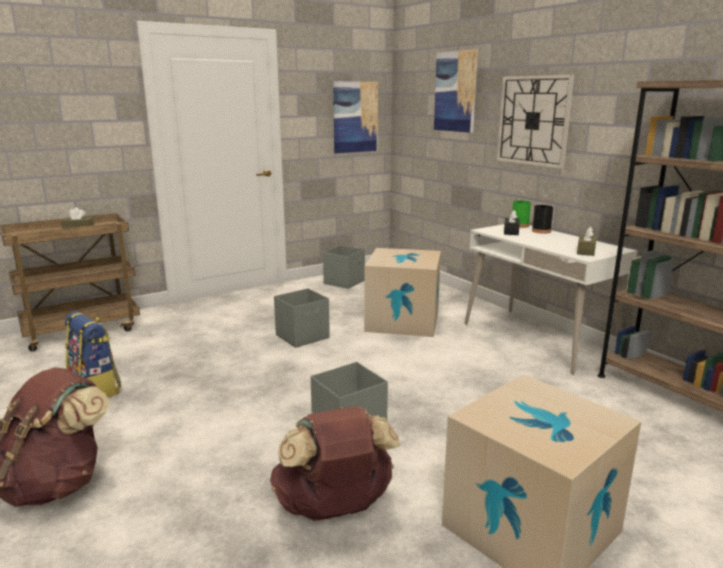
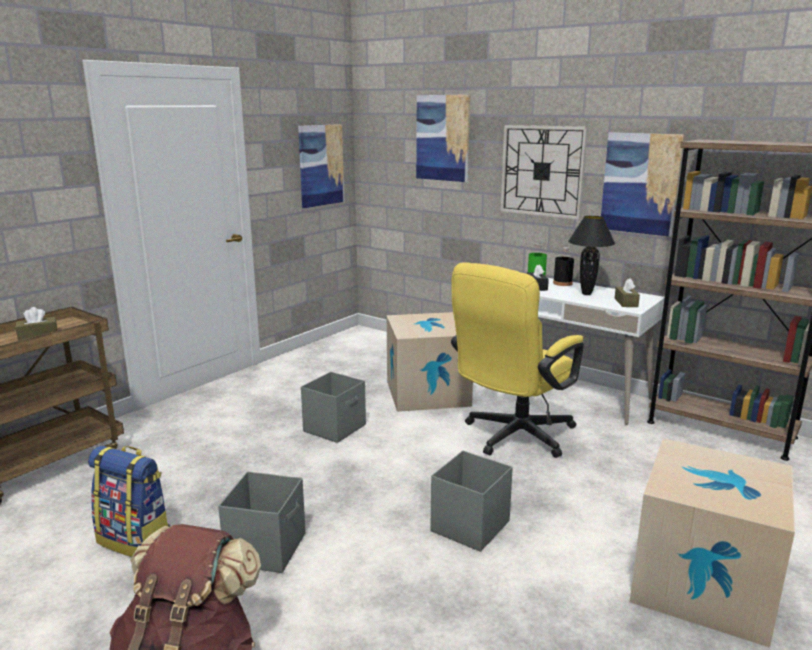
camera: 20 degrees left, 0 degrees up
(334, 508) = (522, 612): brown backpack -> none
(345, 282) = (329, 355): grey storage box -> grey storage box (267, 548)
(449, 367) = (513, 437): none -> yellow office chair
(554, 241) = (586, 294): none -> black table lamp
(619, 131) = (640, 183): none -> picture

